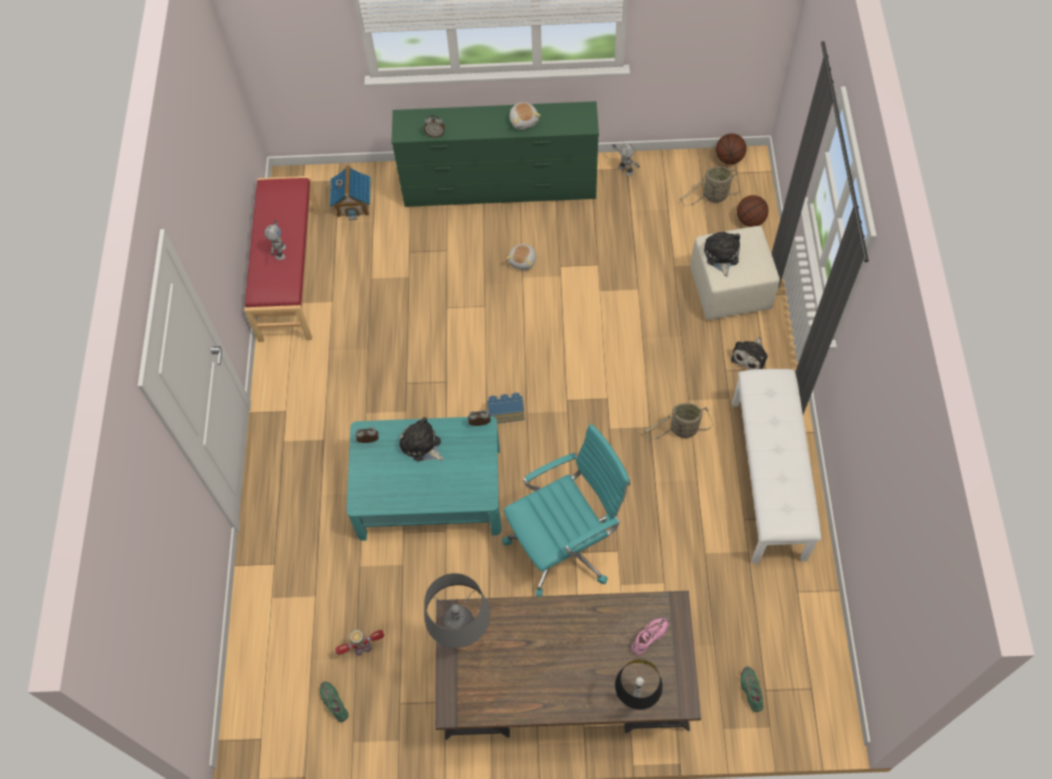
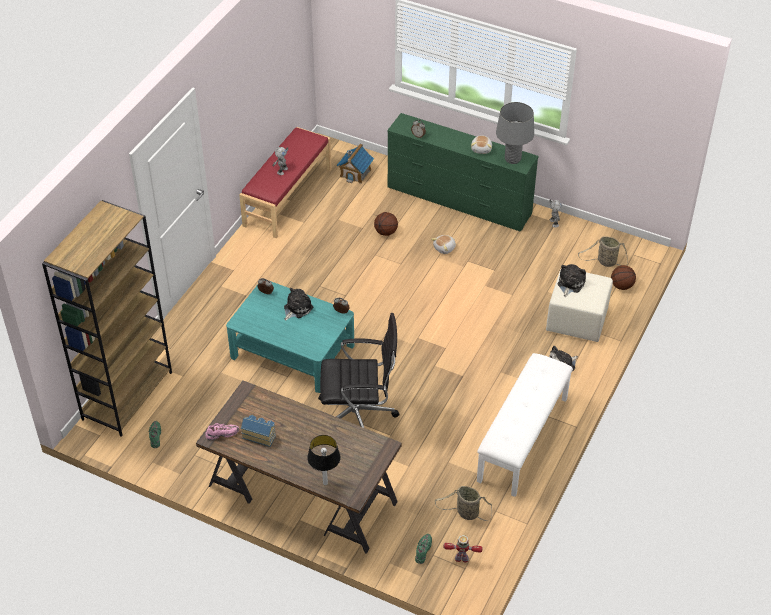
camera: 25 degrees right, 15 degrees down
(260, 660) = (127, 395): none -> brown bookcase
(363, 648) = (192, 416): toy robot -> toy robot (462, 558)
(421, 445) = (296, 308): plush toy -> plush toy turned 60 degrees clockwise
(461, 632) = (245, 402): grey table lamp -> grey table lamp (512, 159)
(505, 412) = (372, 328): toy house -> toy house (259, 435)
(565, 545) = (358, 417): turquoise office chair -> black office chair
(649, 637) = (358, 455): pink shoe -> pink shoe (222, 434)
(681, 430) = (483, 387): basket -> basket (466, 513)
(729, 158) = (633, 243): basketball -> basketball (386, 232)

